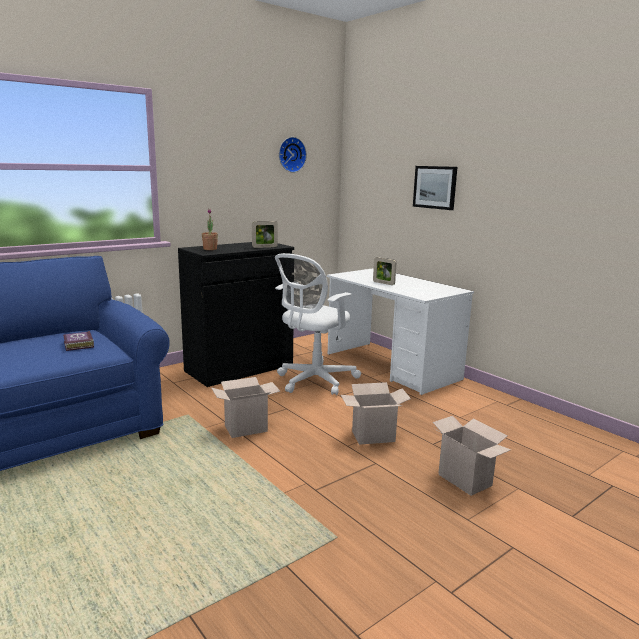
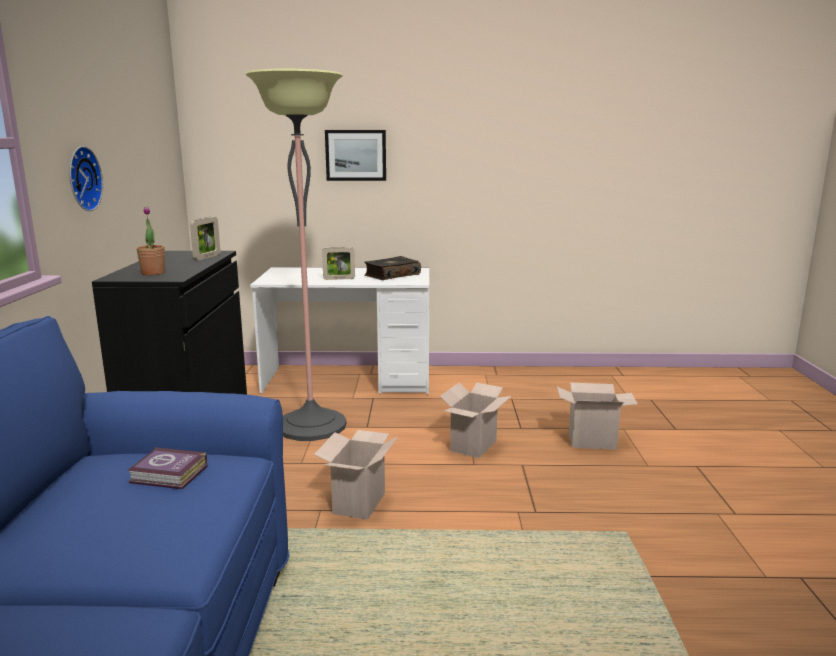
camera: 50 degrees left, 0 degrees up
(291, 154) = (143, 116): wall clock -> wall clock (81, 179)
(313, 381) = (311, 425): white office chair -> floor lamp
(425, 289) = (391, 275): none -> book

